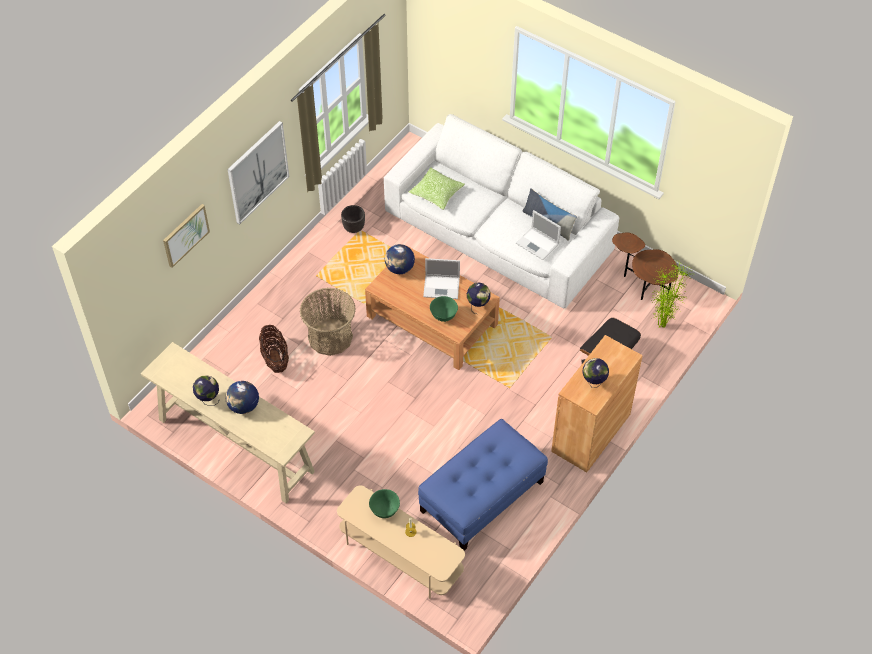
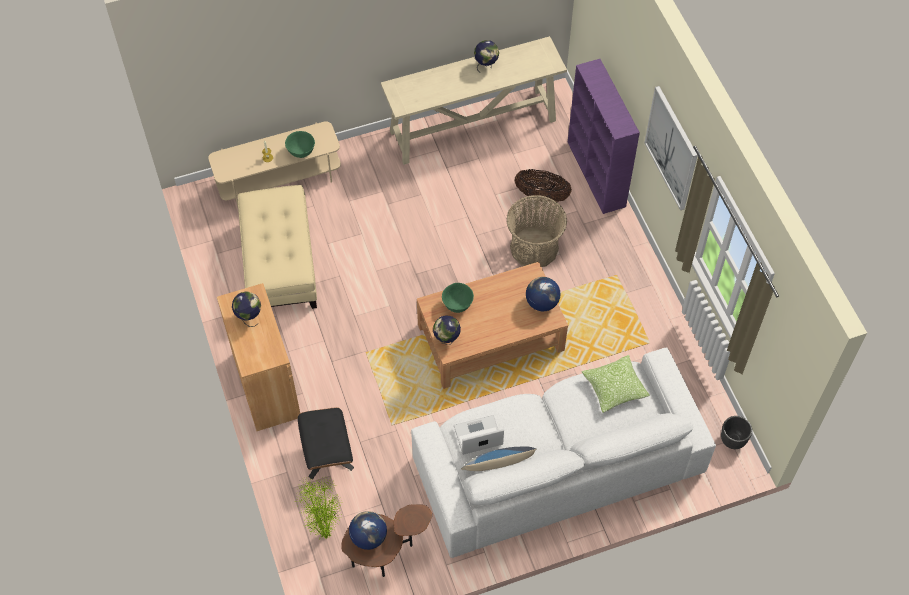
camera: 125 degrees right, 5 degrees up
(185, 235) = (624, 54): picture -> none
(226, 334) = (596, 175): none -> purple bookcase
(243, 406) = (459, 84): globe -> globe (368, 537)
(354, 227) = (657, 339): black planter -> black planter (733, 440)
(442, 287) = (492, 324): laptop -> none
(482, 497) = (279, 263): blue ottoman -> beige ottoman

